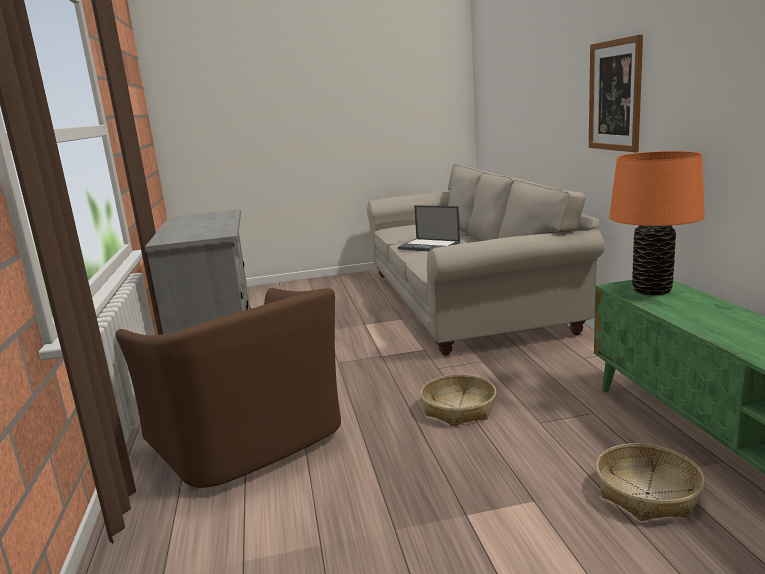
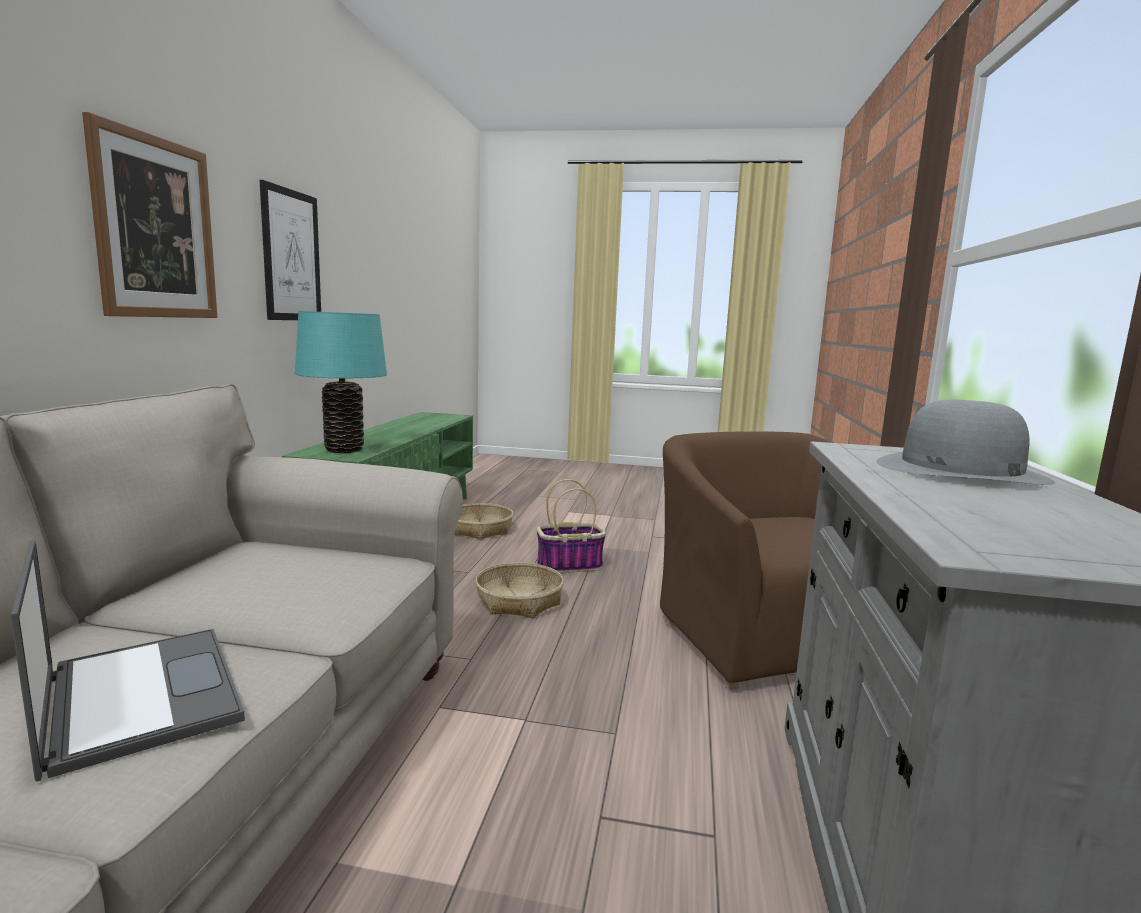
camera: 160 degrees left, 5 degrees down
(189, 231) = (959, 471): none -> grey hat
(463, 464) = (570, 565): none -> basket
(651, 290) = (344, 450): orange table lamp -> turquoise table lamp
(713, 94) = (291, 256): none -> picture

